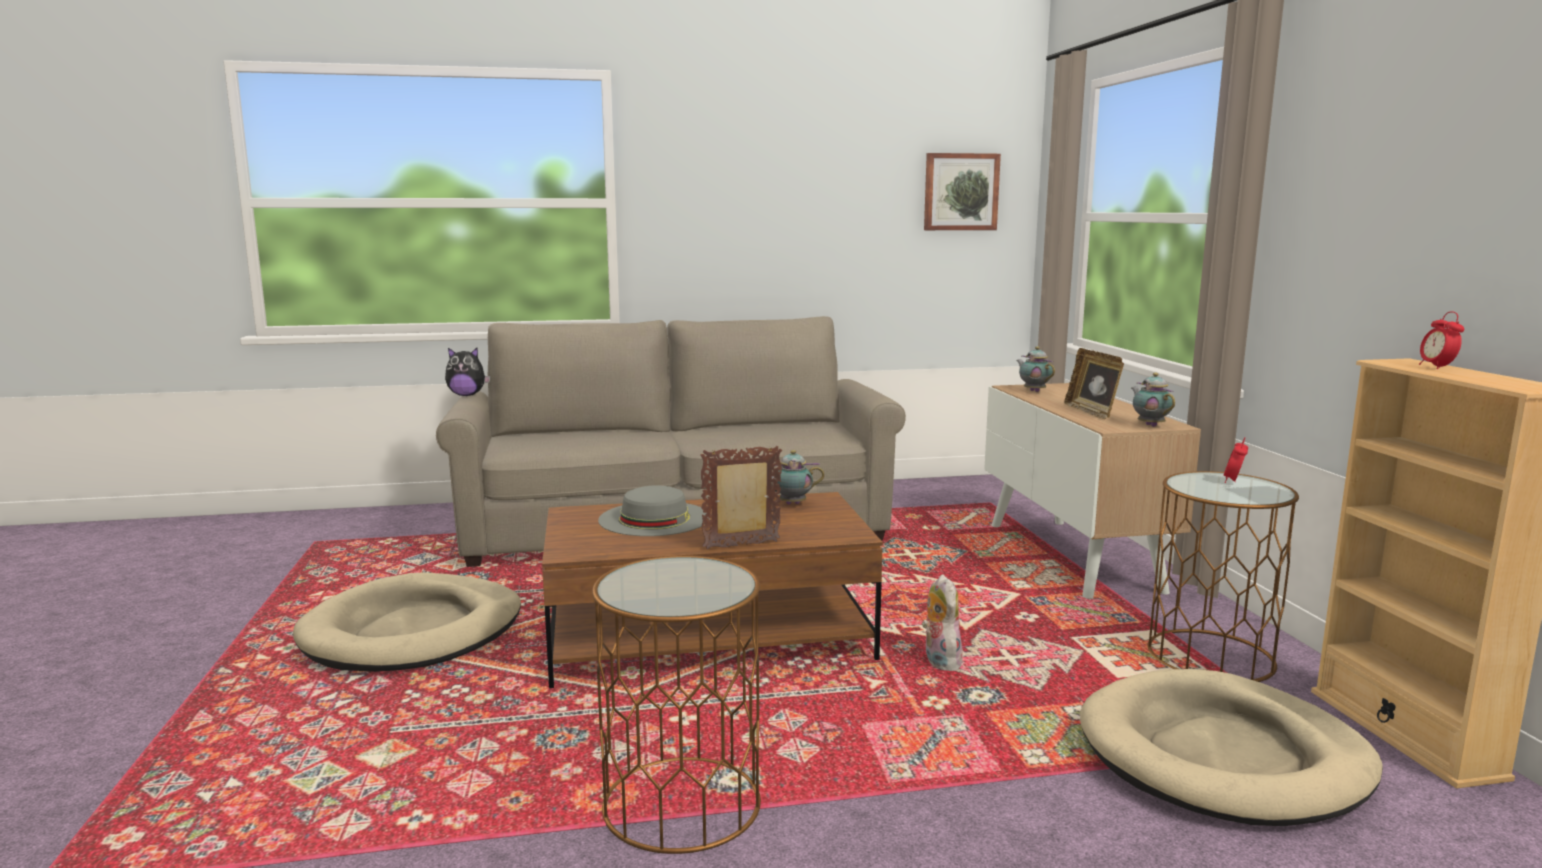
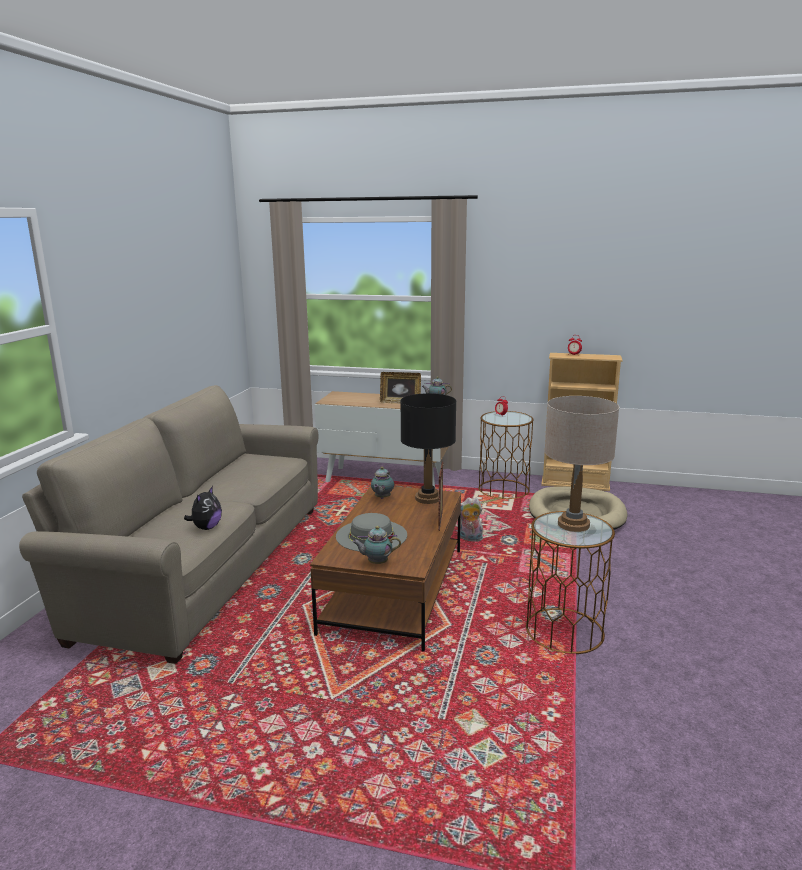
camera: 65 degrees left, 5 degrees up
(414, 631) = (284, 701): beige dog bed -> none
(467, 395) = (62, 535): plush toy -> plush toy (206, 527)
(690, 583) = (573, 524): none -> beige table lamp
(823, 526) = (427, 498): none -> black table lamp
(960, 192) = (217, 285): picture -> none
(1033, 391) = (342, 400): teapot -> teapot (376, 563)

